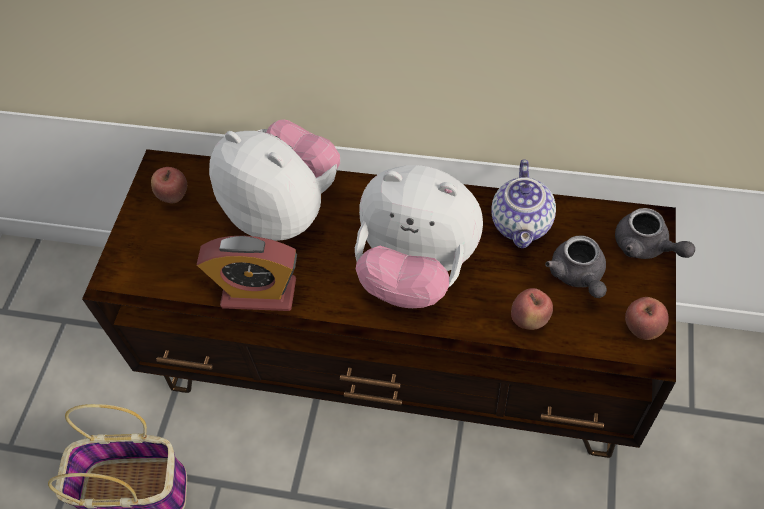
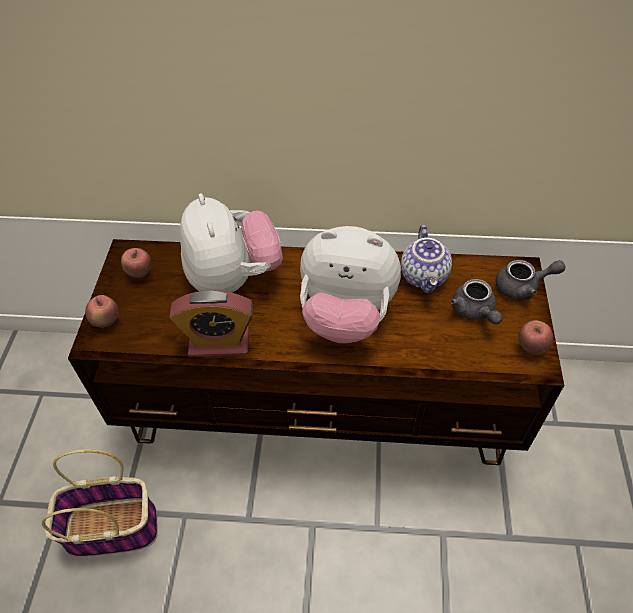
camera: 10 degrees left, 5 degrees down
(285, 210) = (233, 278): plush toy -> plush toy turned 45 degrees clockwise
(529, 320) = (442, 347): apple -> apple (106, 322)
(646, 247) = (522, 287): grey teapot -> grey teapot turned 45 degrees counterclockwise

